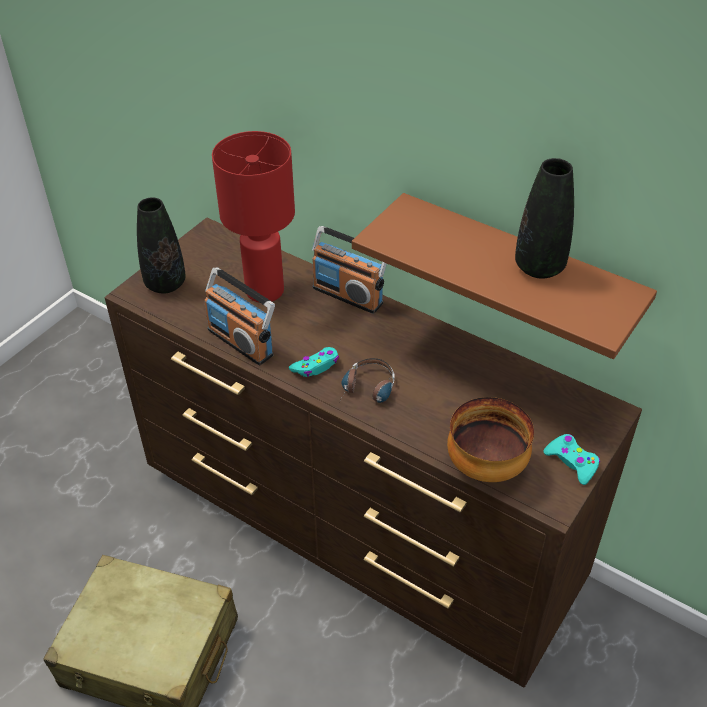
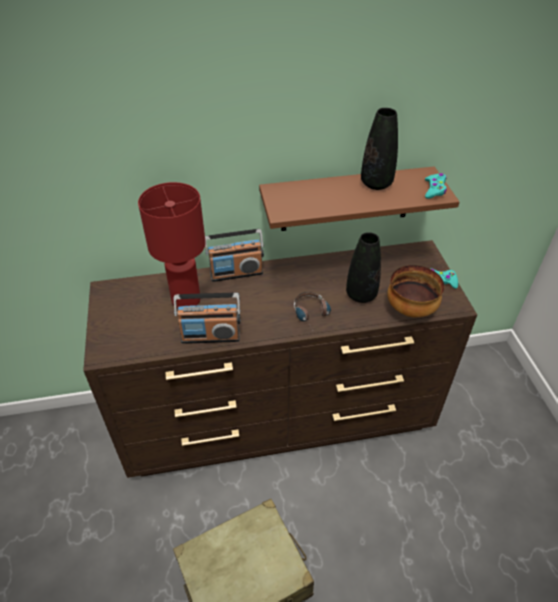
camera: 45 degrees left, 0 degrees up
(165, 284) = (117, 335): black vase -> black vase (361, 295)
(316, 366) = (270, 320): turquoise game controller -> turquoise game controller (434, 189)

